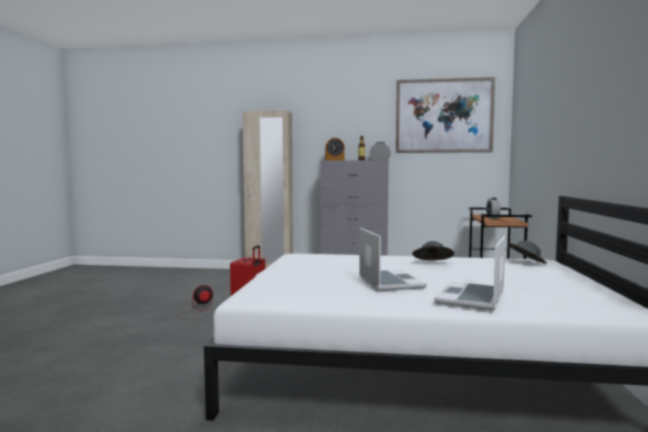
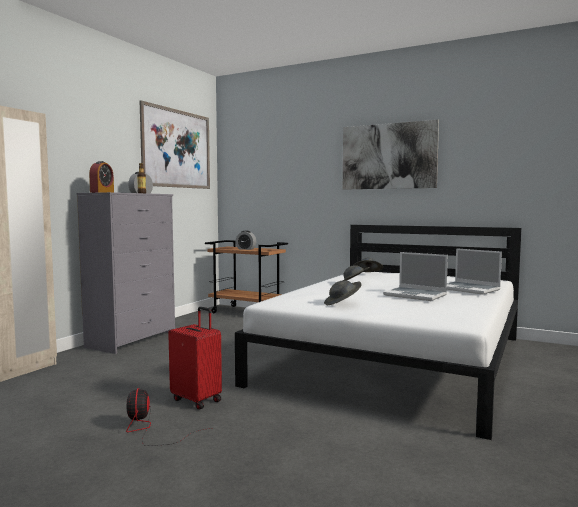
camera: 70 degrees left, 0 degrees up
(315, 267) = (342, 303): none -> grey hat
(389, 281) = (416, 295): laptop -> laptop turned 150 degrees counterclockwise
(595, 93) = (388, 156): none -> picture

